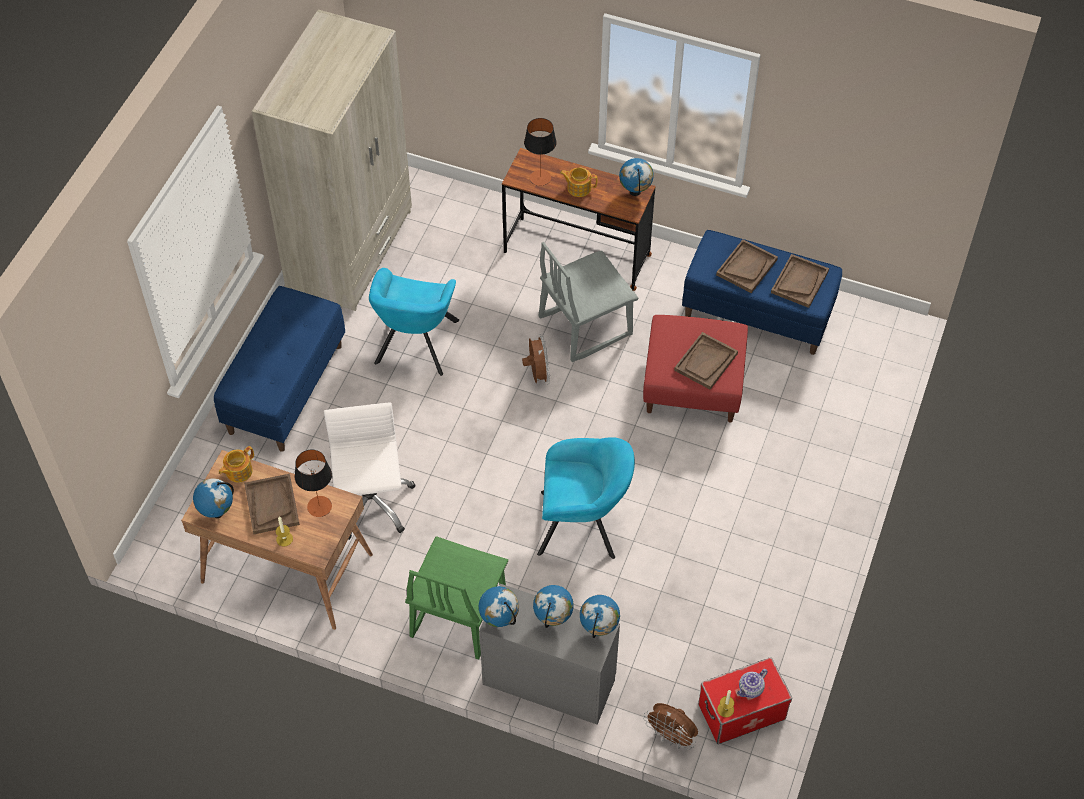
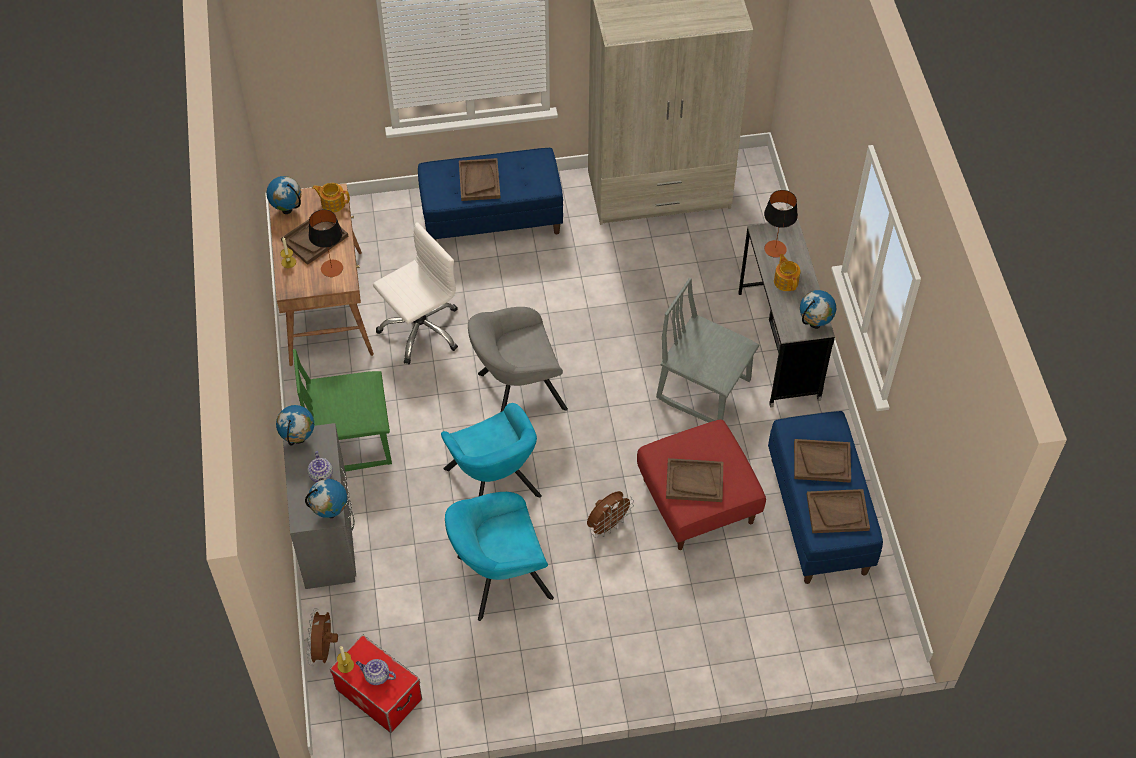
camera: 60 degrees right, 0 degrees up
(274, 357) = (479, 181): none -> brown tray
(415, 345) = (594, 281): turquoise armchair -> turquoise armchair (499, 578)
(494, 460) = (517, 392): none -> grey armchair
(537, 374) = (626, 379): brown fan -> brown fan (608, 526)
(553, 619) = (321, 476): globe -> teapot
(577, 253) = (778, 345): brown desk -> grey desk

